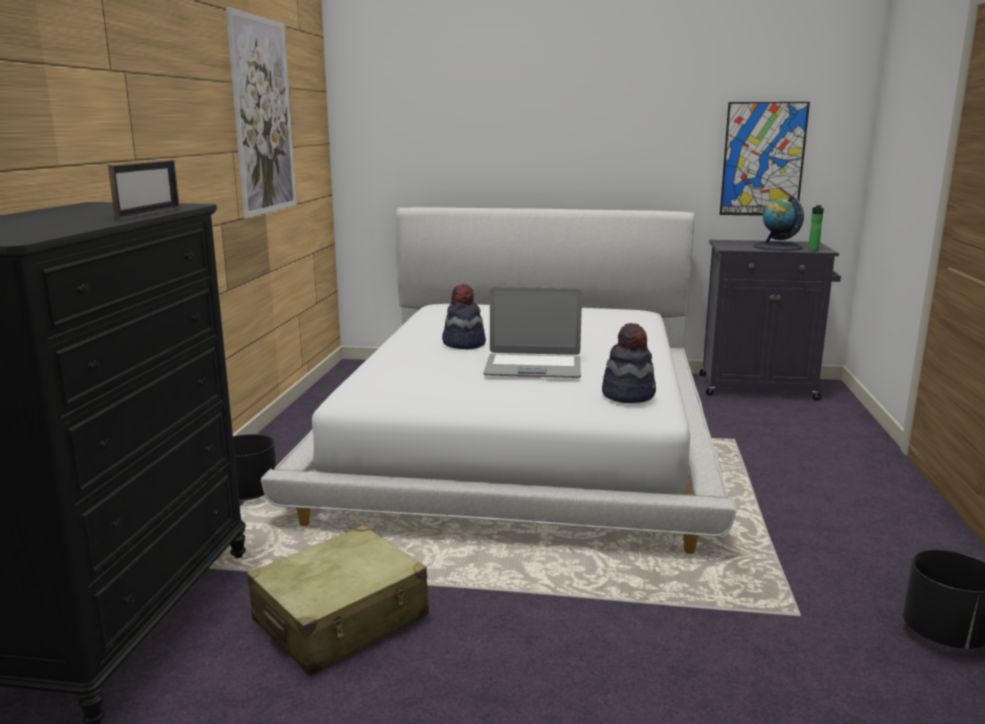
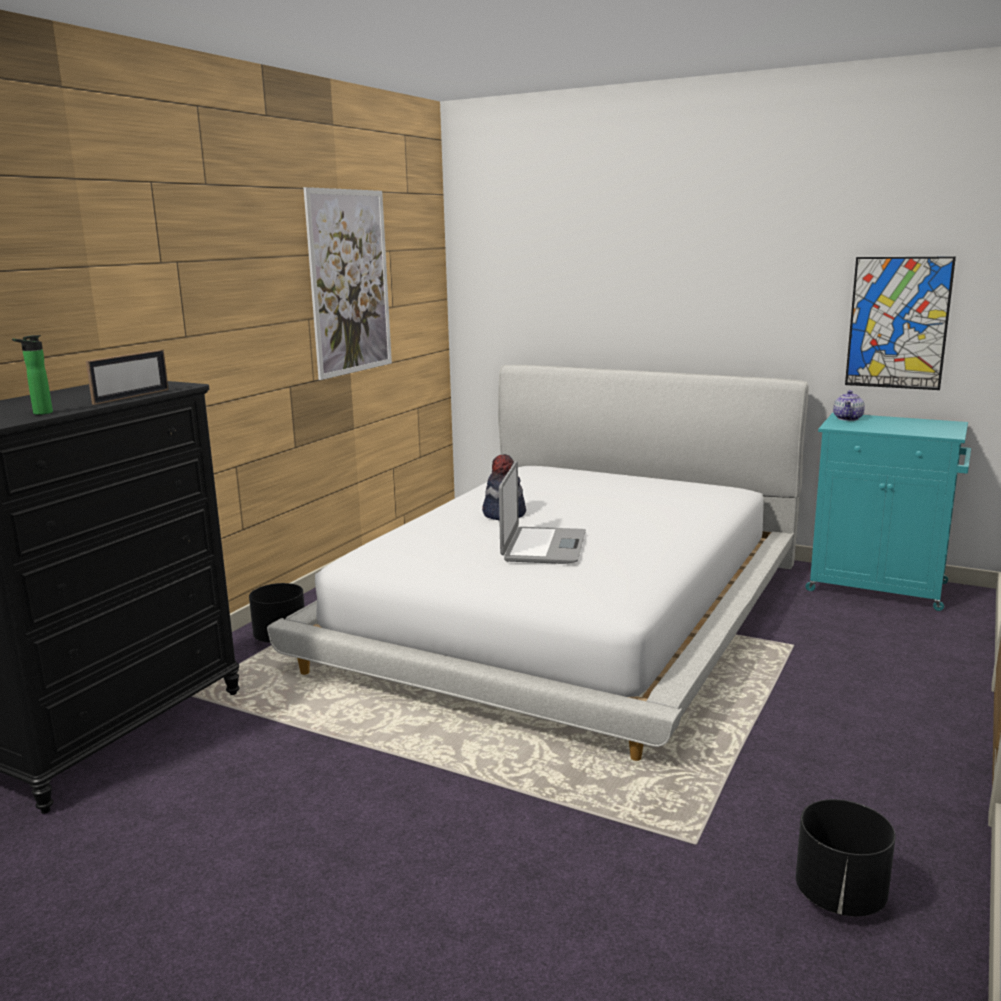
camera: 20 degrees right, 0 degrees up
(341, 619) = (274, 763): beige suitcase -> none
(533, 368) = (543, 547): laptop -> laptop turned 105 degrees counterclockwise
(628, 395) = (607, 586): hat -> none
(729, 243) = (848, 418): none -> teapot
(759, 387) = (880, 587): black cabinet -> turquoise cabinet
(777, 247) = (898, 427): globe -> none
(813, 250) = (936, 434): bottle -> bottle (39, 413)

